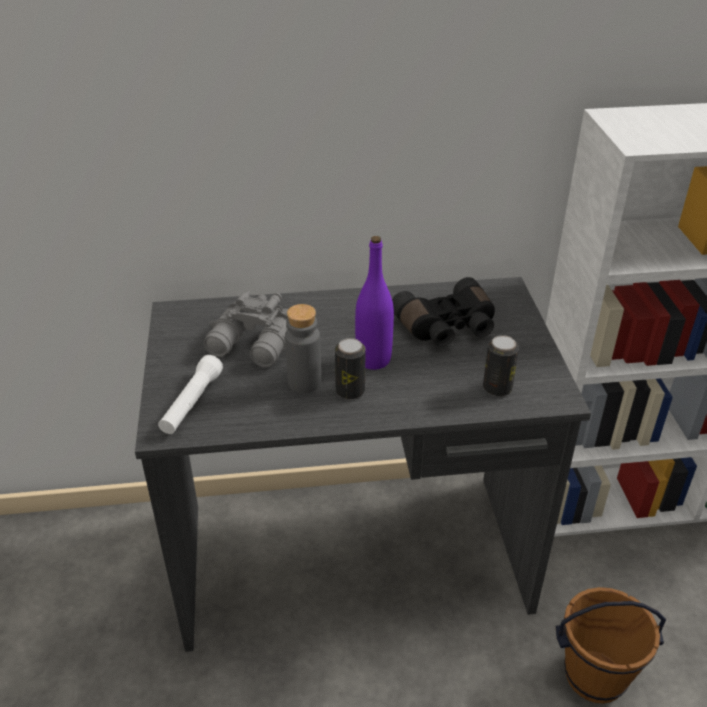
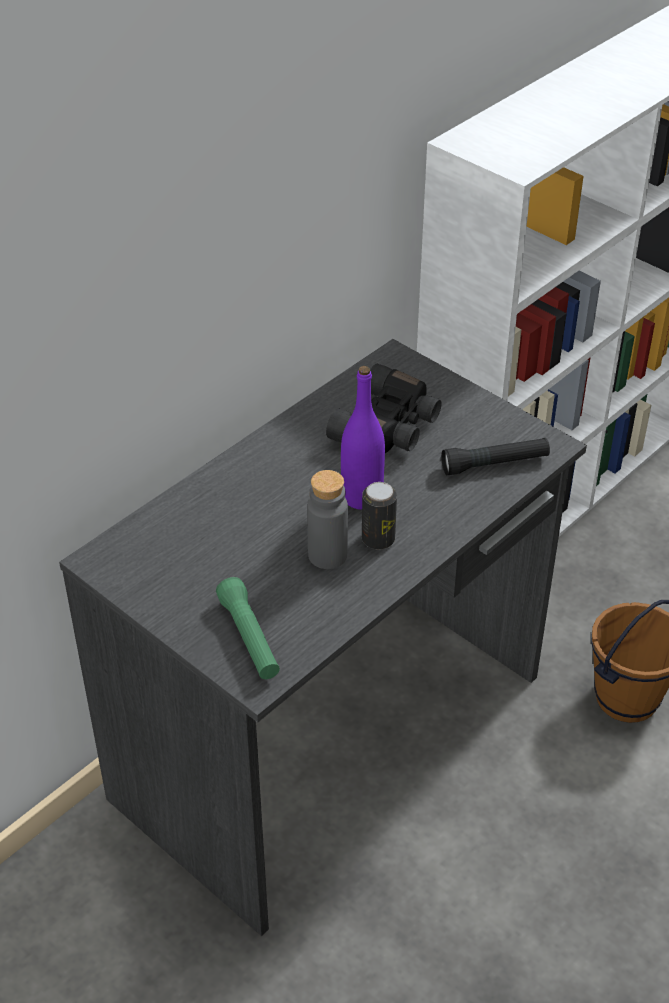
camera: 40 degrees left, 5 degrees up
(192, 403) = (249, 638): white flashlight -> green flashlight
(254, 345) = (232, 547): grey binoculars -> none
(497, 388) = (495, 464): can -> black flashlight

